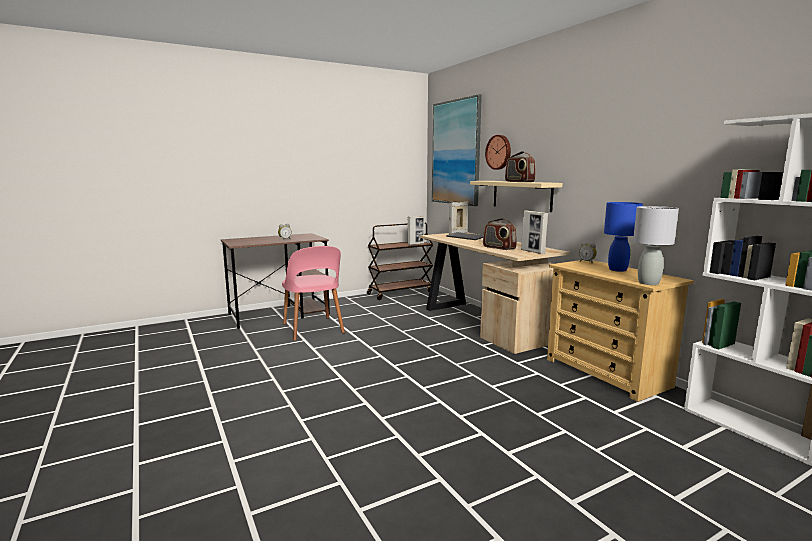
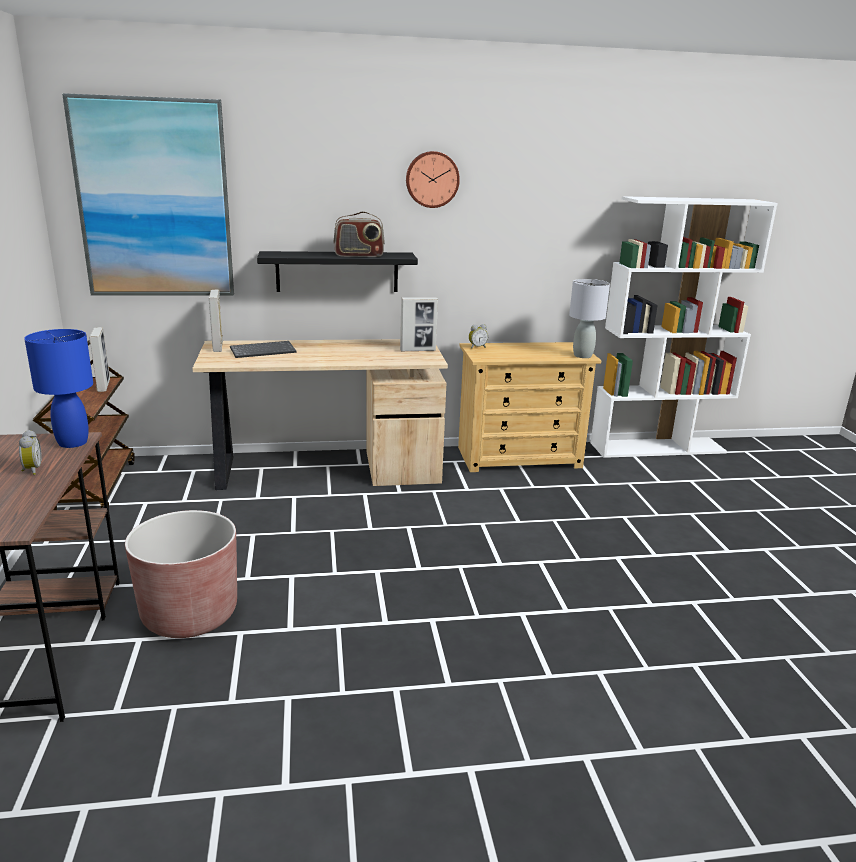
camera: 70 degrees left, 10 degrees up
(313, 329) = (190, 614): pink chair -> brown planter
(499, 152) = (279, 205): wall clock -> wall clock (432, 179)
(499, 248) = (373, 356): radio -> none
(521, 195) = (337, 271): beige shelf -> black shelf
(618, 270) = (523, 349): blue table lamp -> blue table lamp (73, 443)

